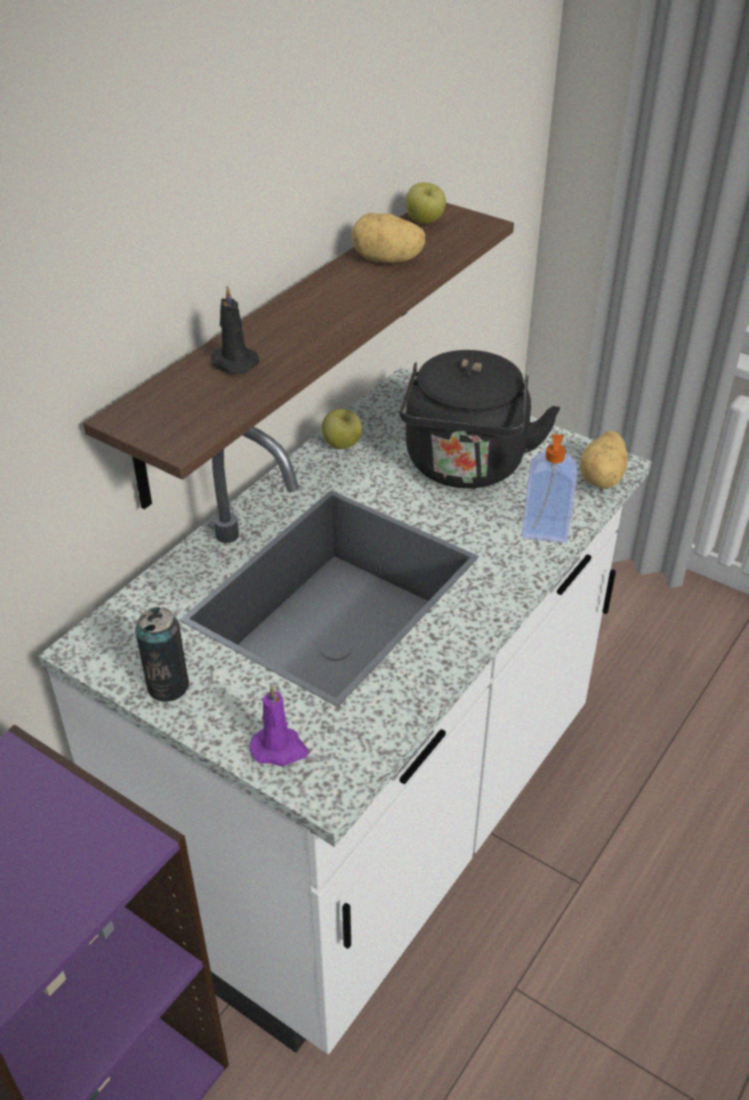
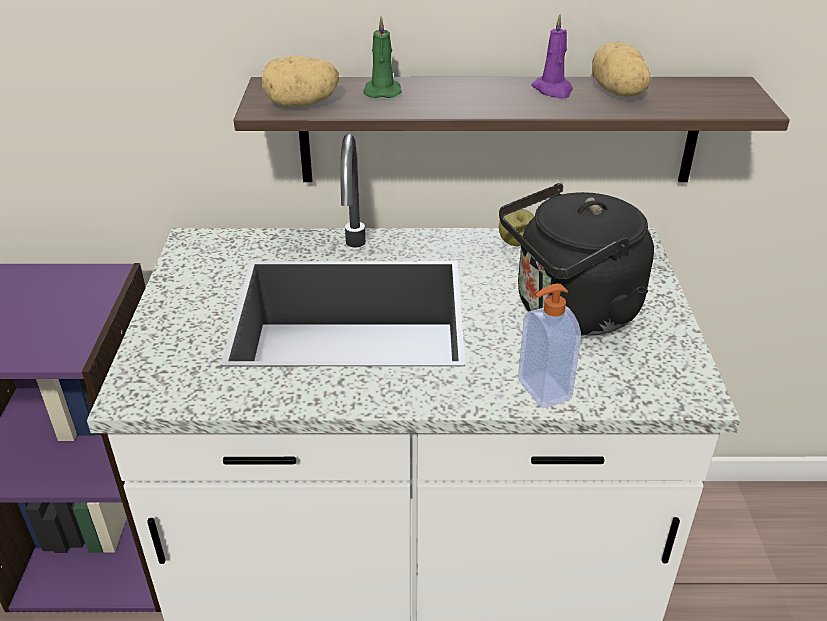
camera: 55 degrees right, 5 degrees down
(168, 686) = (182, 285): can -> none
(233, 362) = (382, 91): black candle -> green candle
(279, 749) = (156, 357): purple candle -> purple candle (553, 90)
(425, 222) = (707, 86): apple -> none
(603, 478) = (666, 396): potato -> potato (301, 105)

